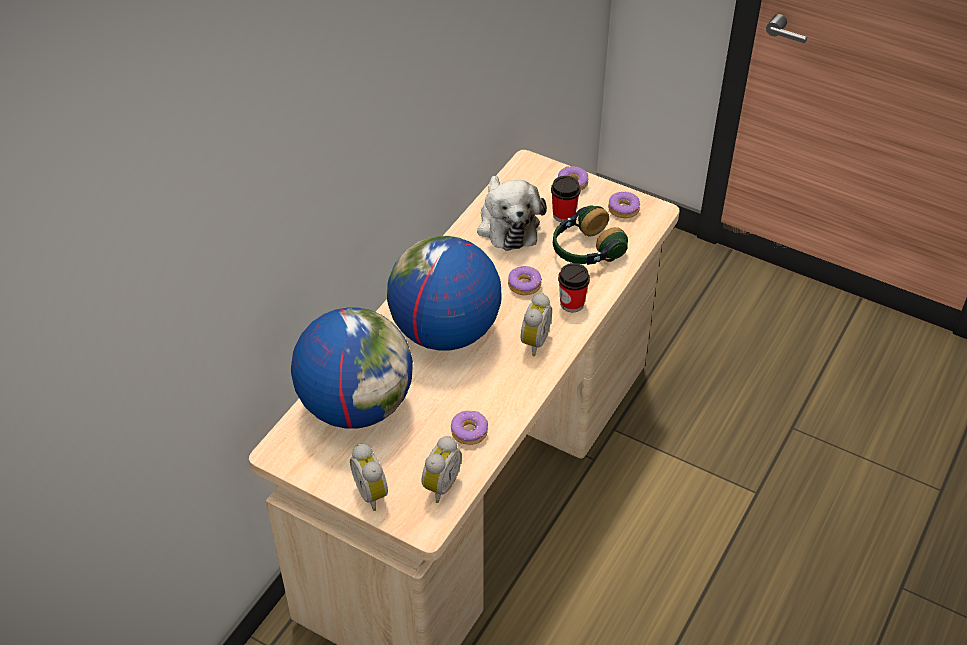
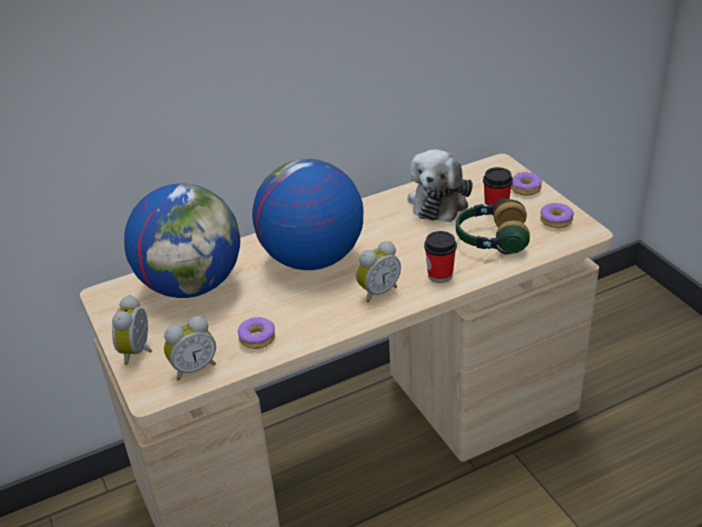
camera: 35 degrees right, 10 degrees down
(524, 285) = (411, 248): donut -> none

